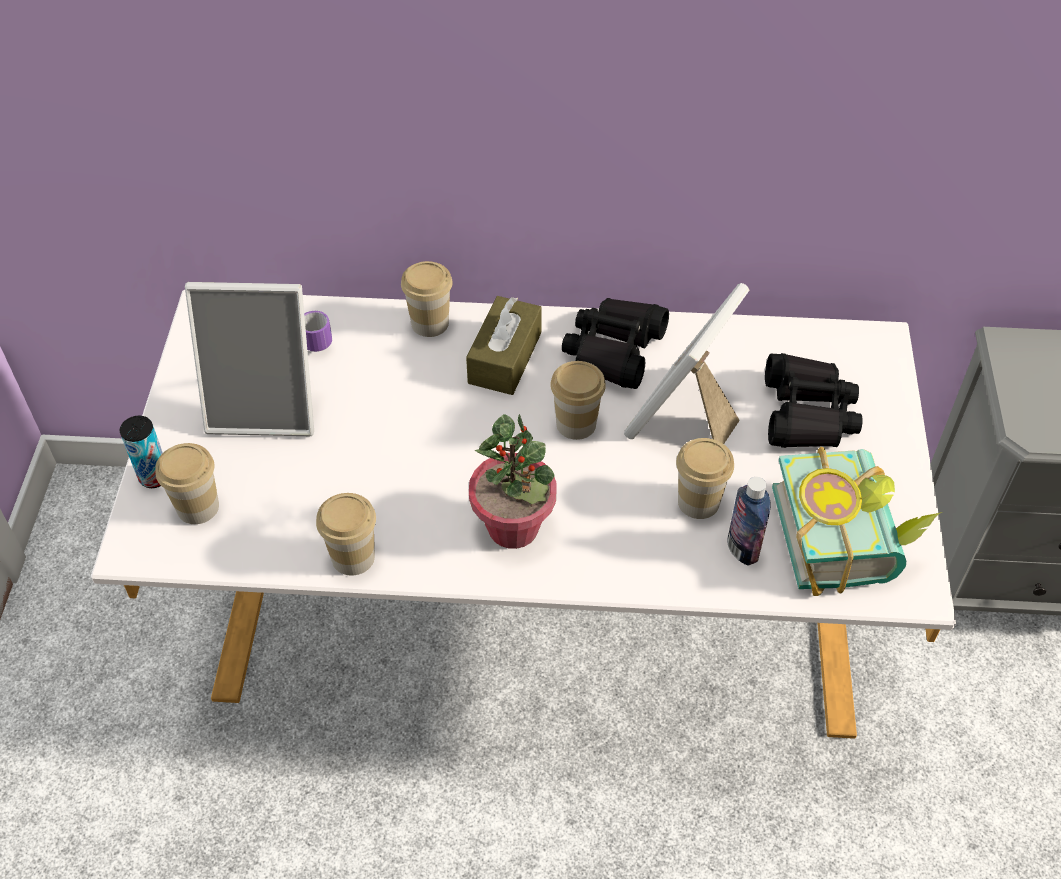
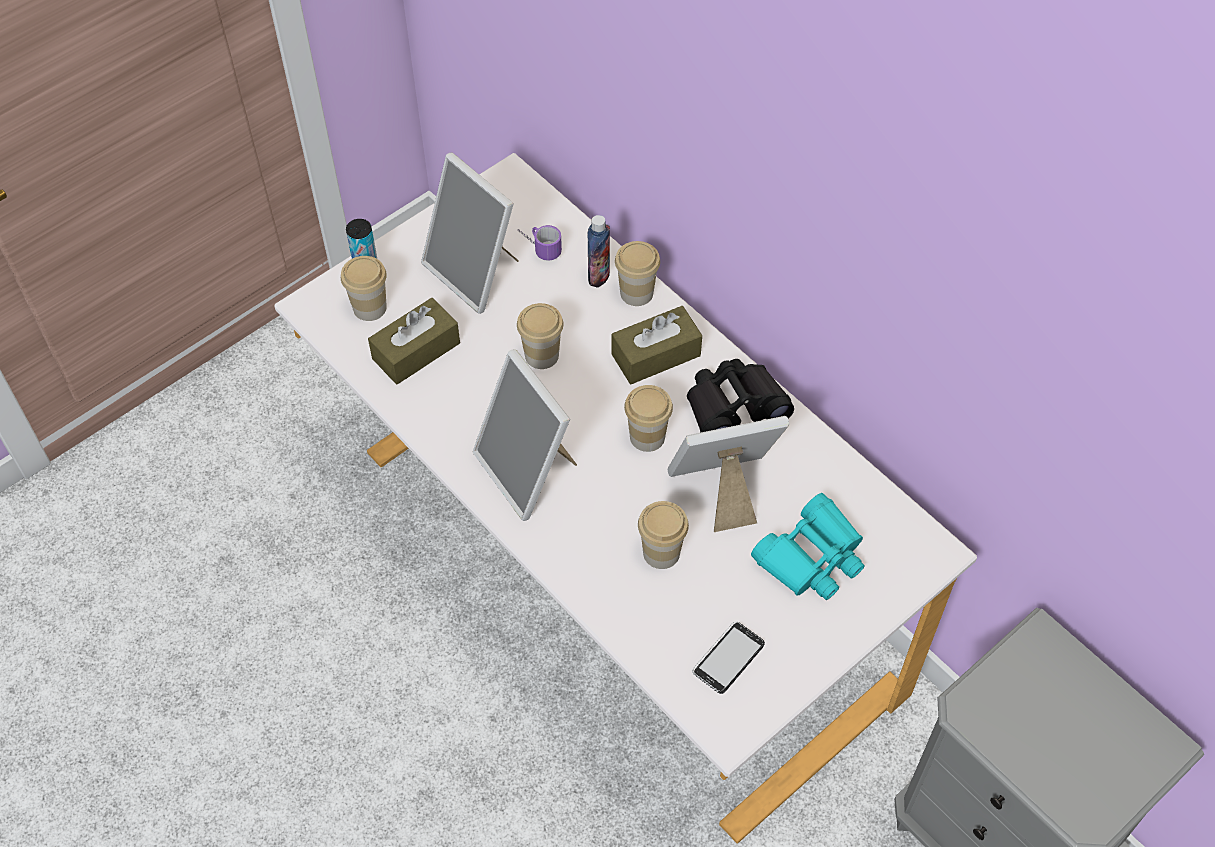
camera: 45 degrees right, 5 degrees up
(289, 510) = (416, 351): none -> brown tissue box
(353, 557) = (418, 410): cup -> cup (541, 355)
(514, 527) = (529, 471): potted plant -> picture frame
(742, 549) = (651, 606): bottle -> bottle (598, 275)
(807, 413) = (811, 558): black binoculars -> turquoise binoculars
(847, 537) = (728, 658): book -> phone

